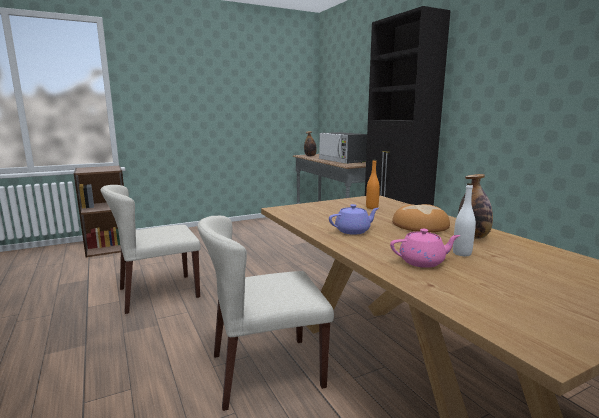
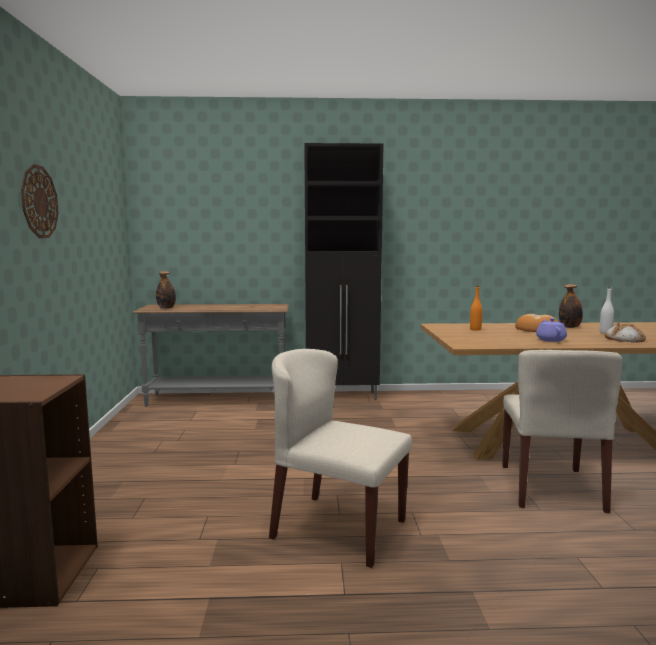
camera: 65 degrees left, 5 degrees down
(158, 293) = (337, 528): beige chair -> beige chair turned 120 degrees clockwise
(198, 89) = (39, 202): none -> wall clock
(342, 161) = (241, 306): microwave -> none
(423, 262) = (624, 339): pink teapot -> bread

